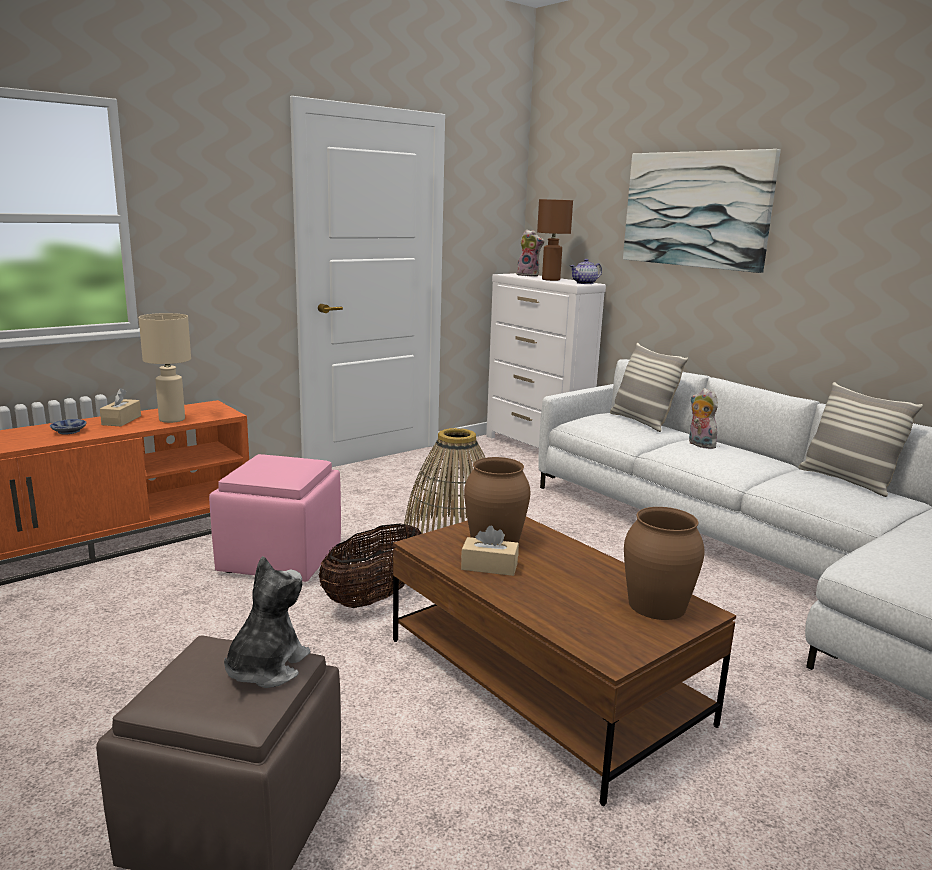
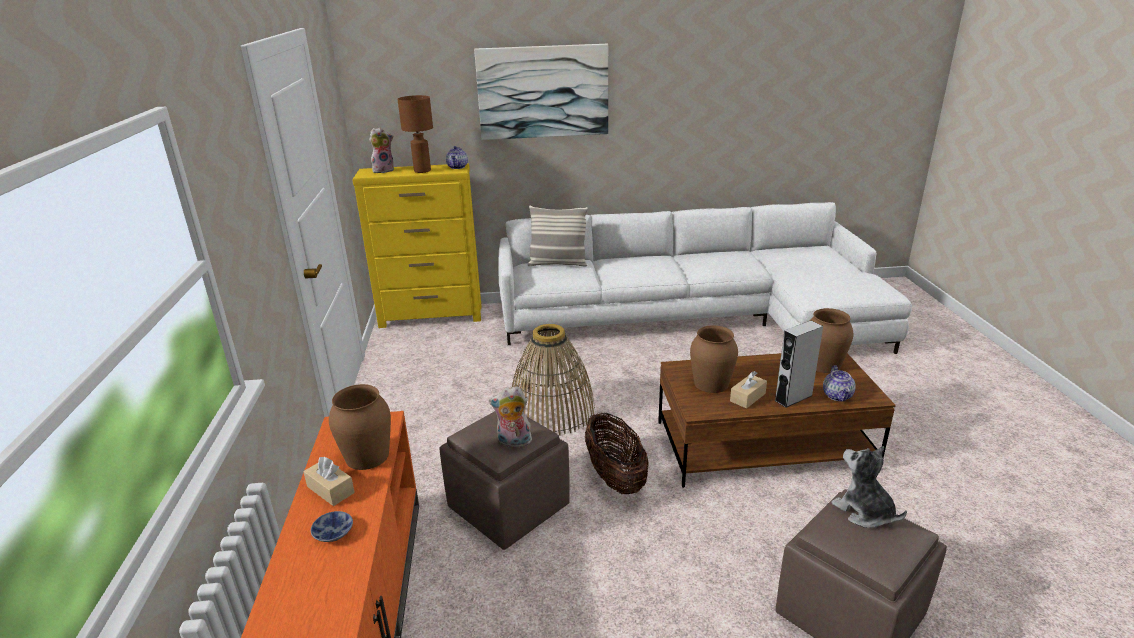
camera: 55 degrees left, 10 degrees up
(171, 419) = (366, 456): beige table lamp -> brown vase
(281, 559) = (510, 507): pink ottoman -> brown ottoman
(527, 595) = (793, 398): none -> grey speaker
(537, 447) = (432, 317): white dresser -> yellow dresser
(576, 627) = (837, 396): none -> teapot
(699, 444) = (621, 265): plush toy -> plush toy (513, 442)
(847, 481) = (711, 254): pillow -> none

